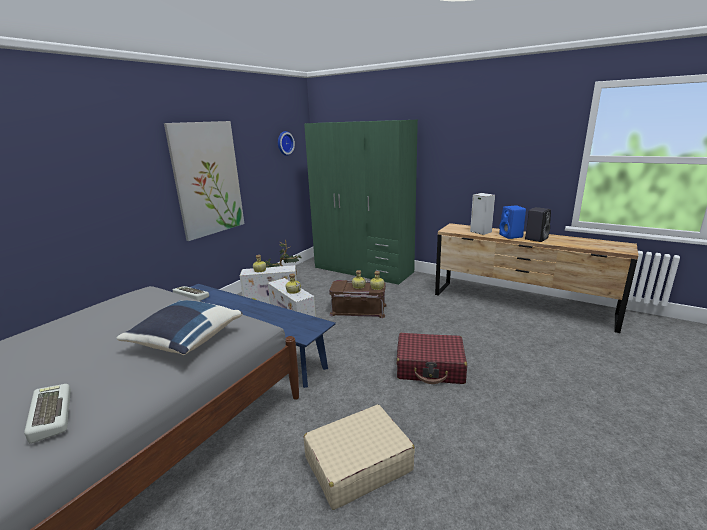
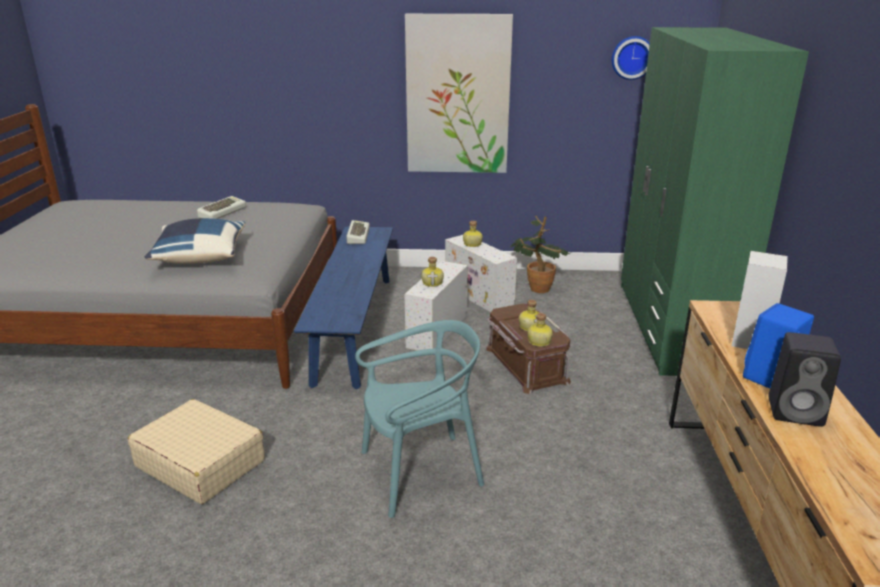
camera: 60 degrees right, 5 degrees up
(49, 415) = (78, 255): keyboard -> keyboard (222, 212)
(430, 367) = (420, 472): red suitcase -> turquoise chair

